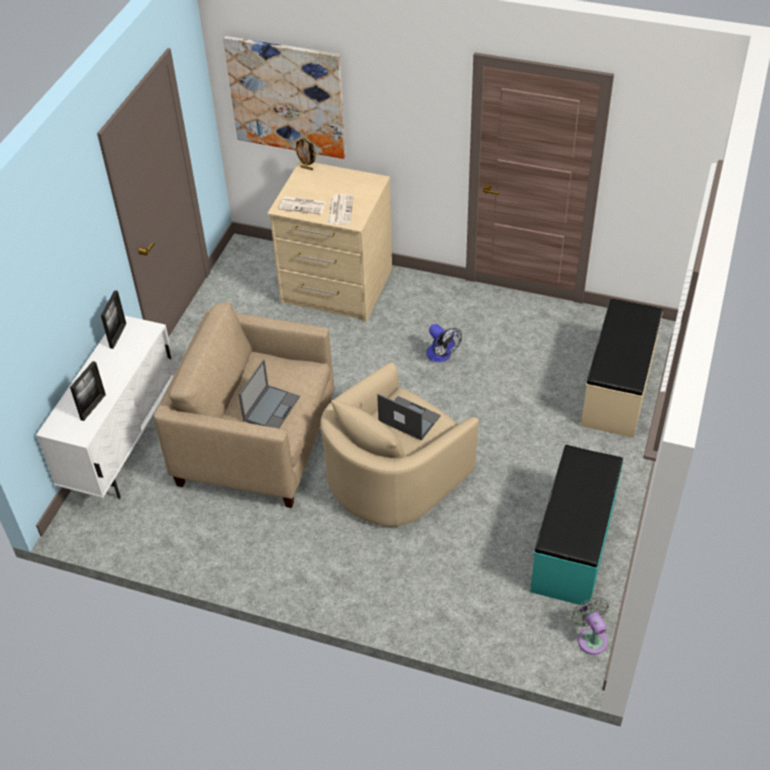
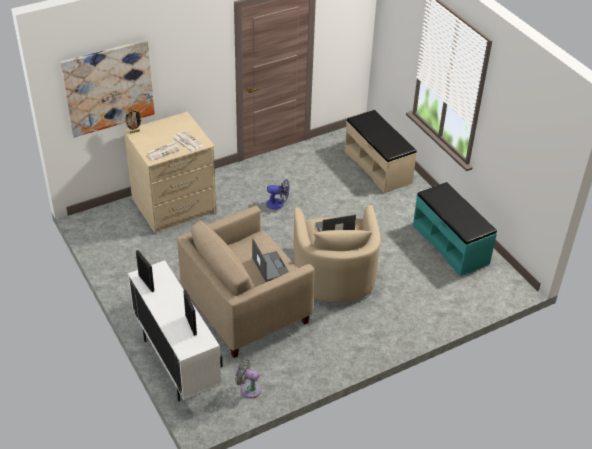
camera: 50 degrees left, 5 degrees down
(590, 638) = (506, 275): grey fan -> grey fan (249, 389)

